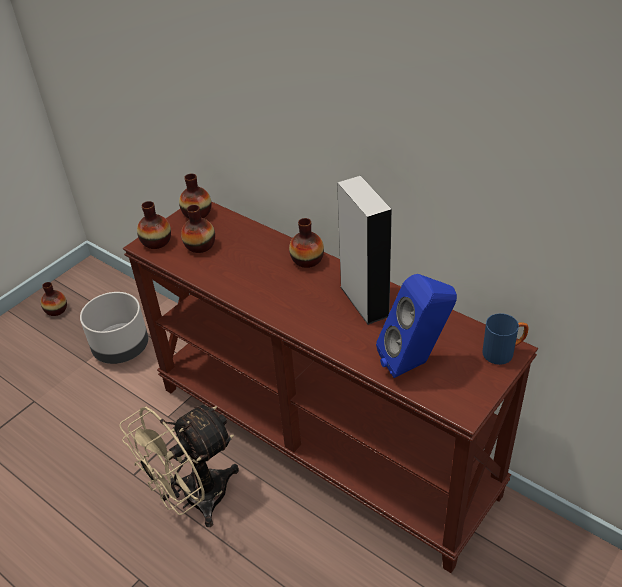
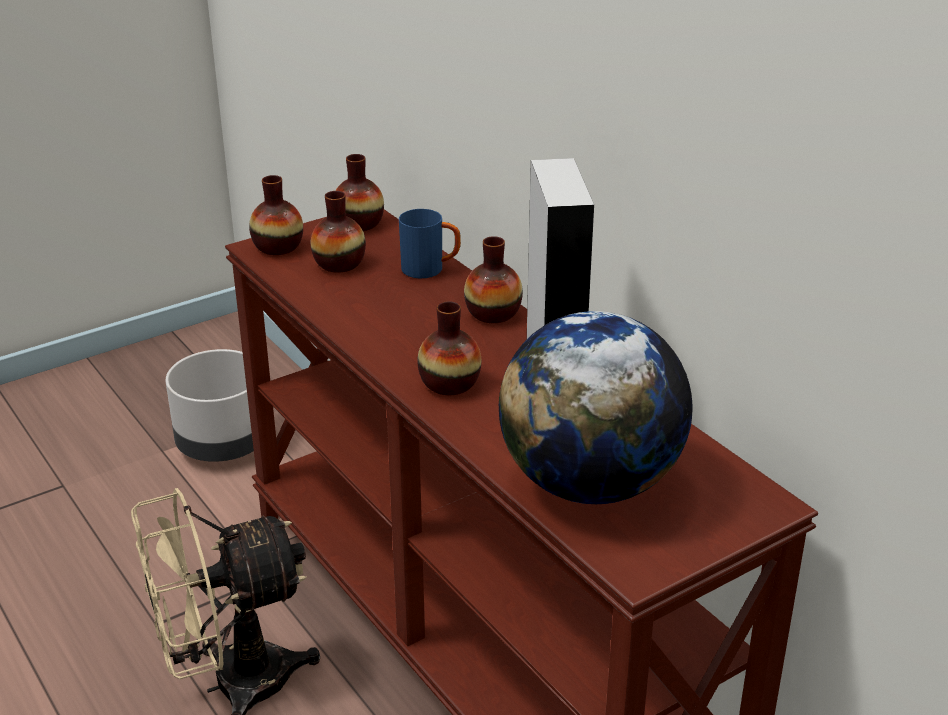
camera: 15 degrees right, 10 degrees down
(56, 310) = (155, 372): vase -> vase (449, 383)
(415, 362) = (591, 484): blue speaker -> globe
(503, 352) = (751, 504): blue mug -> blue mug (430, 269)

